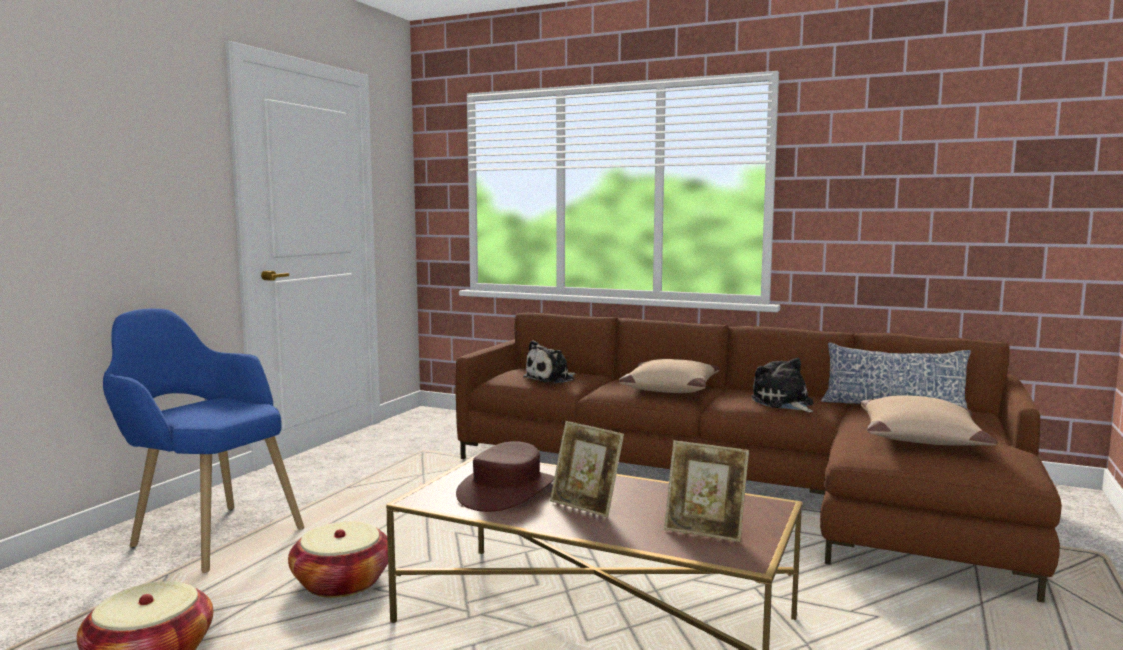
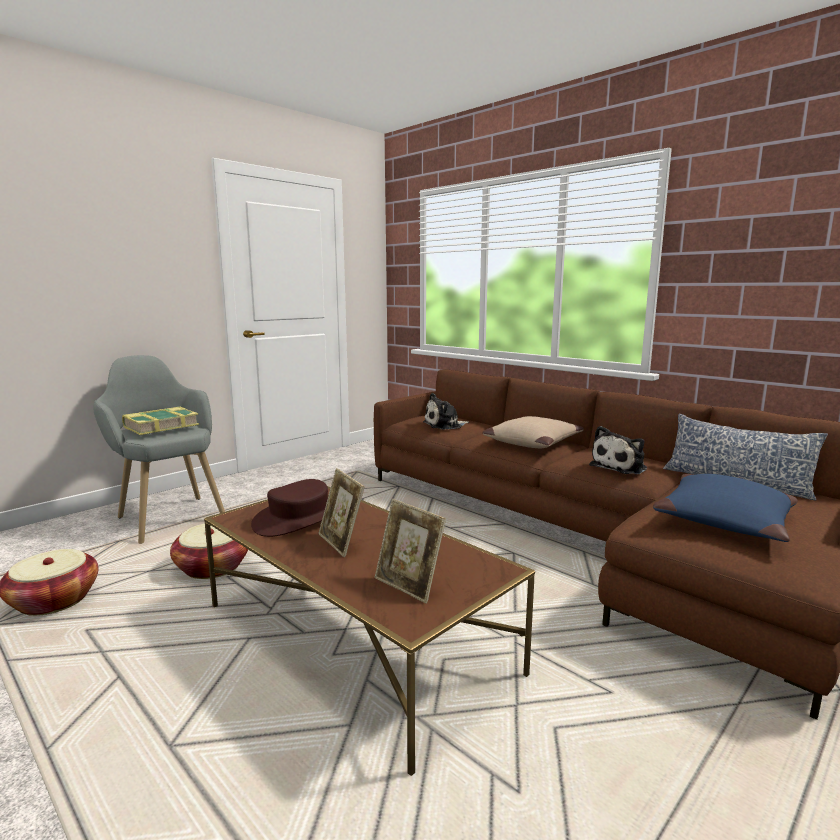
camera: 20 degrees right, 5 degrees up
(205, 533) = (168, 515): blue armchair -> grey armchair
(207, 405) = (161, 426): none -> book
(783, 403) = (620, 467): plush toy -> plush toy turned 135 degrees counterclockwise
(921, 438) = (725, 520): beige pillow -> blue pillow

